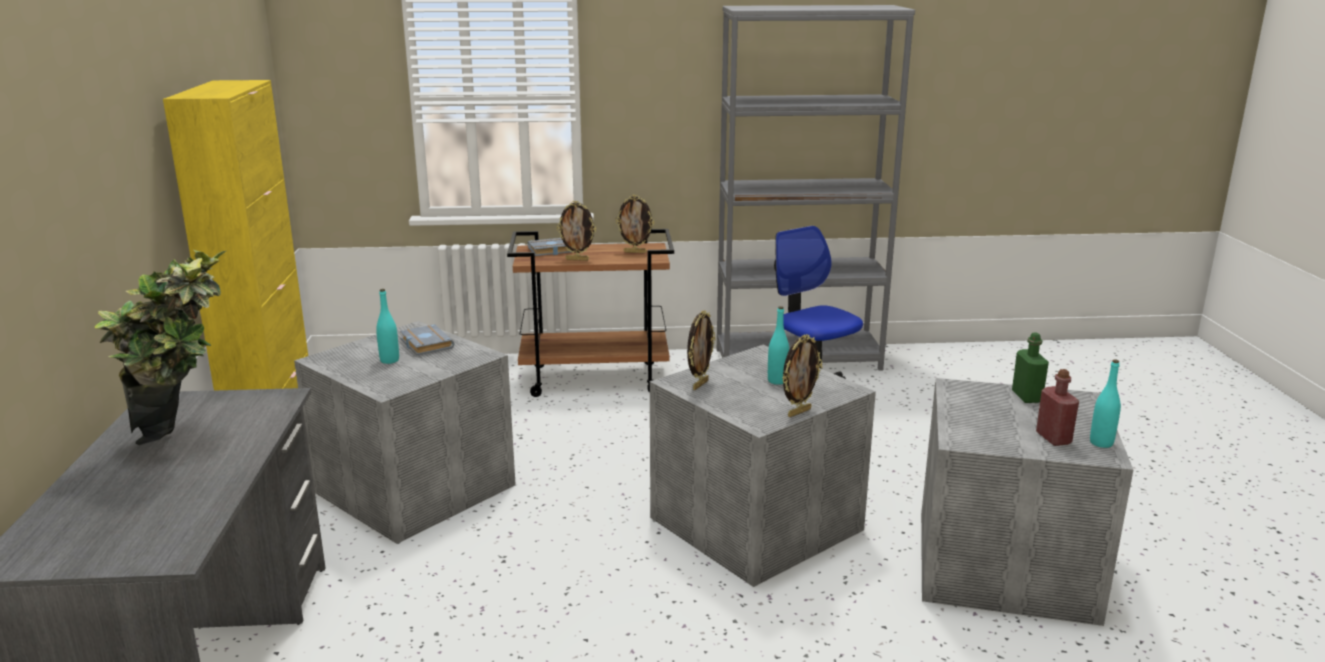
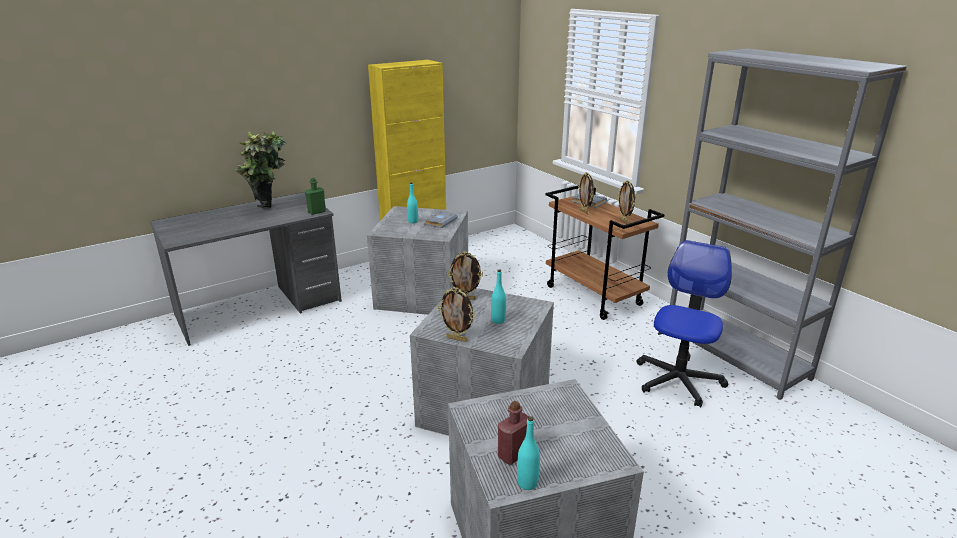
camera: 60 degrees right, 5 degrees up
(1026, 397) = (584, 429): green bottle -> green bottle (317, 212)

